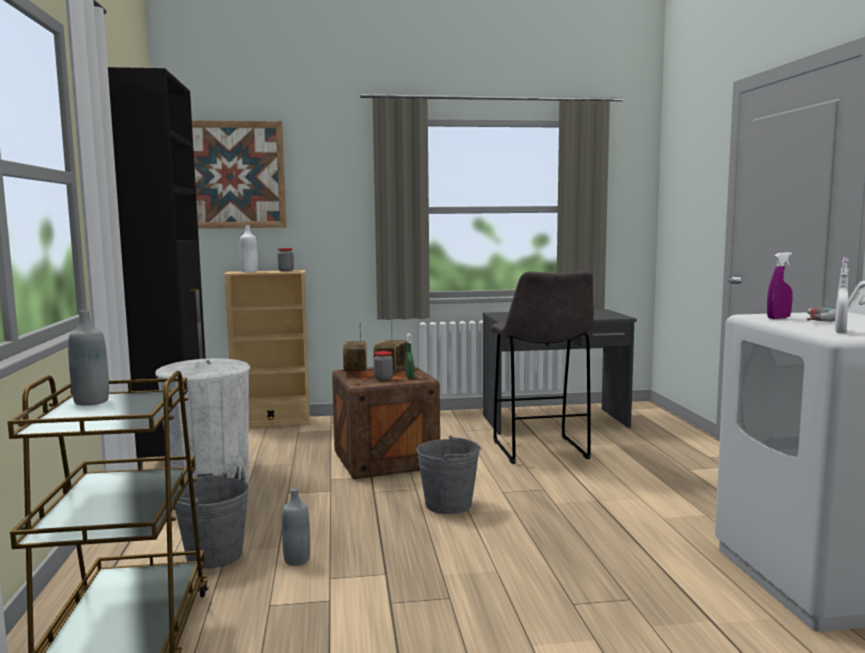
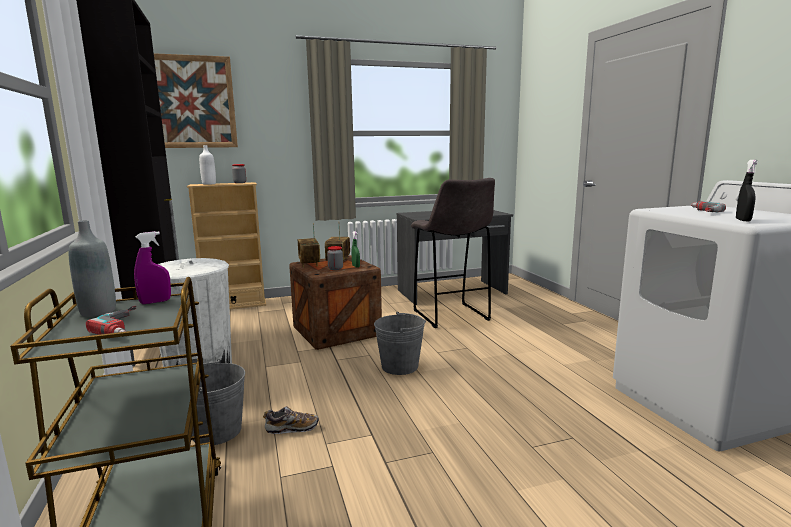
camera: 10 degrees left, 5 degrees up
(115, 414) = (129, 325): none -> power drill
(297, 560) = (291, 428): grey bottle -> shoe
(778, 318) = (674, 210): purple spray bottle -> purple spray bottle (155, 302)
(840, 332) = (743, 220): white spray bottle -> black spray bottle

